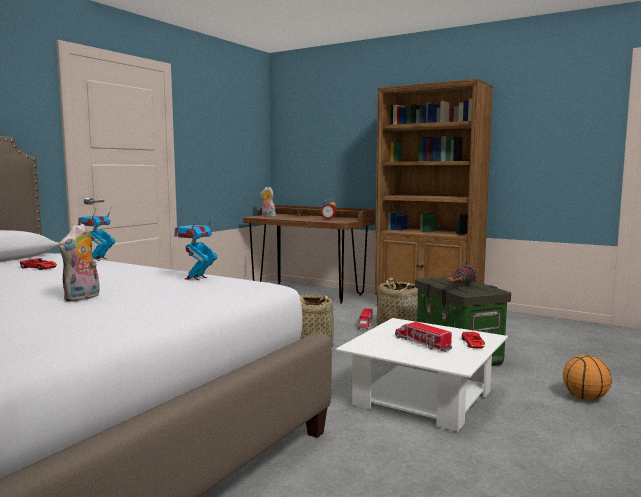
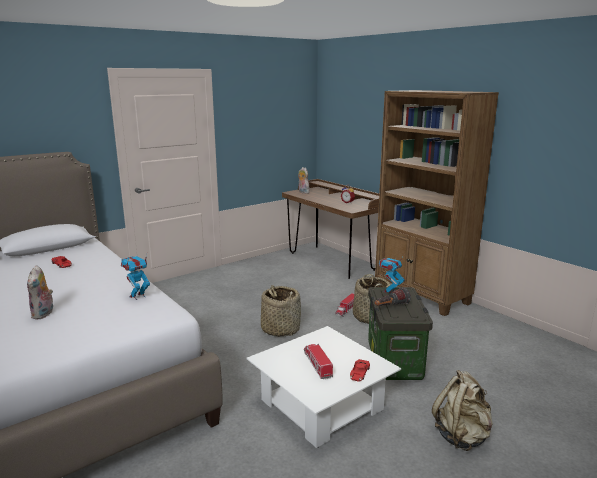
camera: 20 degrees right, 10 degrees up
(83, 298) = (44, 314): plush toy -> plush toy turned 45 degrees counterclockwise
(97, 259) = (109, 255): toy robot -> toy robot (390, 291)
(584, 398) = (461, 436): basketball -> beige backpack

